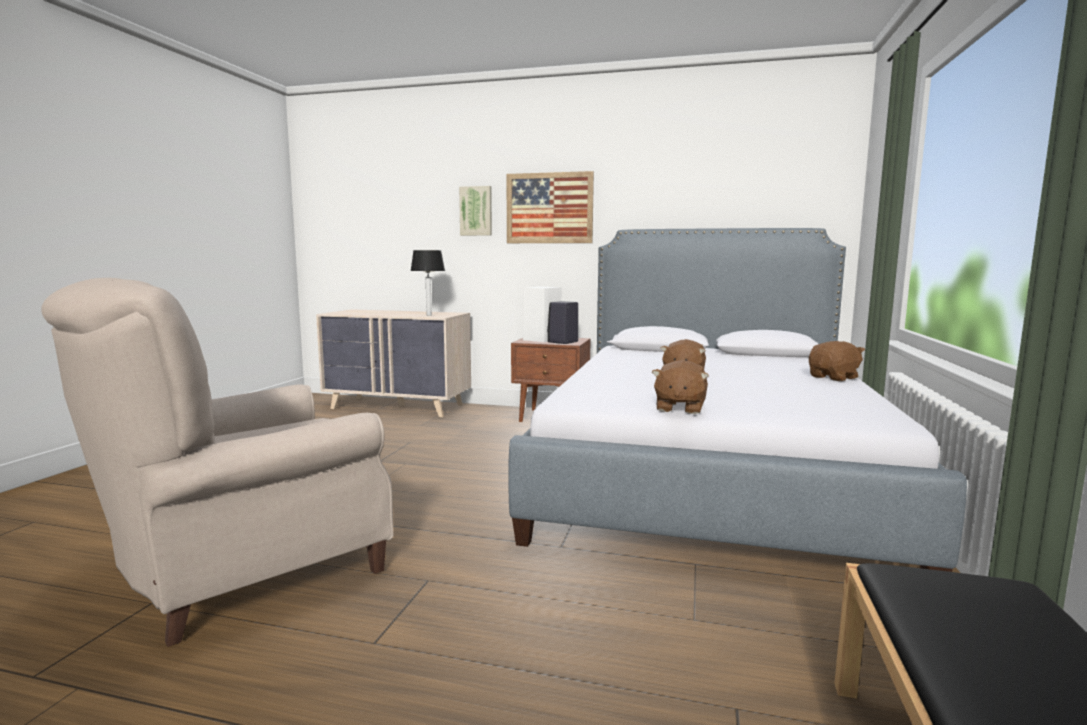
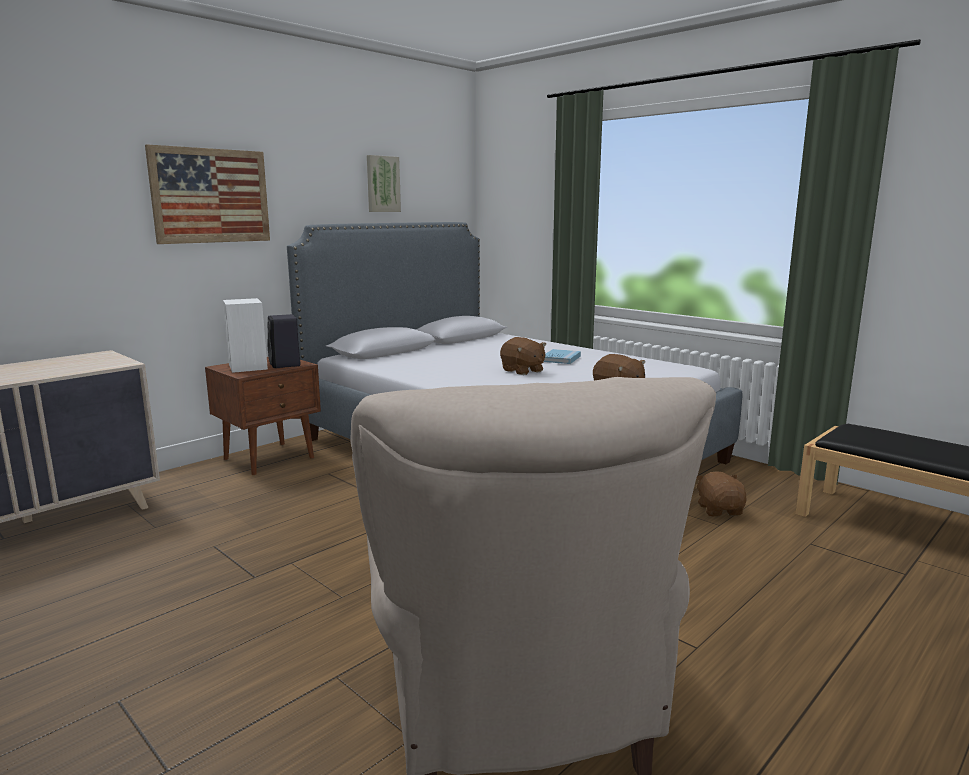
camera: 60 degrees left, 5 degrees up
(428, 315) = (94, 365): table lamp -> none
(476, 211) = (99, 197): picture -> picture (382, 184)
(771, 380) = (561, 359): none -> blue book
(834, 377) = (569, 347): brown plush toy -> brown plush toy (720, 510)

